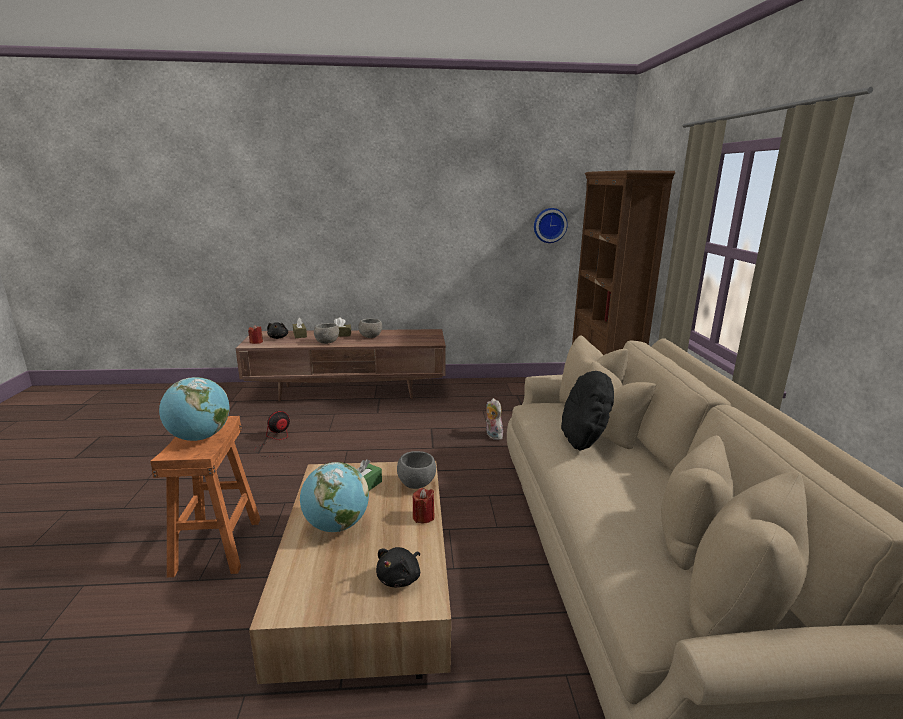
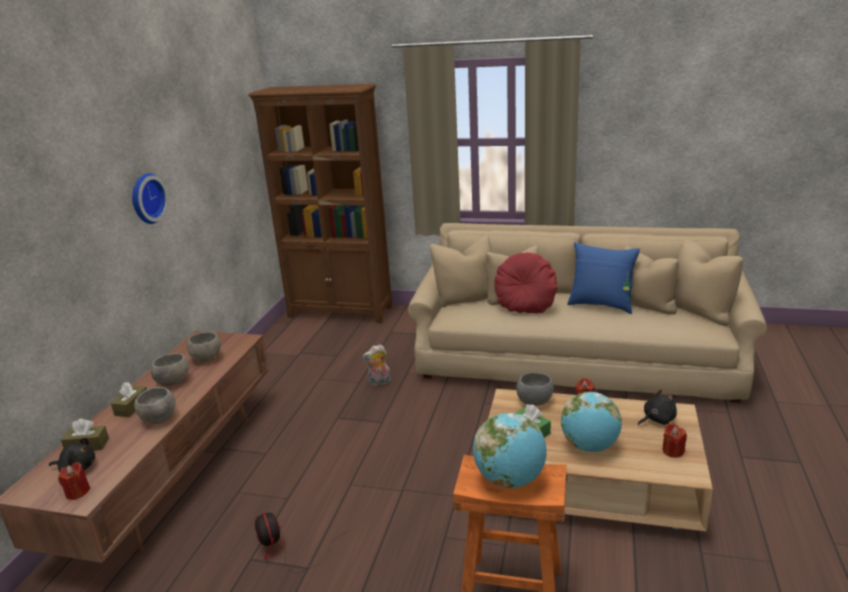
camera: 70 degrees left, 5 degrees up
(329, 592) = (673, 451): none -> red candle
(400, 578) = (657, 419): black plush toy -> black plush toy turned 75 degrees counterclockwise
(403, 338) = (206, 358): none -> grey bowl
(549, 225) = (236, 160): wall clock -> wall clock (146, 198)
(583, 441) = (525, 309): black pillow -> red pillow
(644, 493) = (600, 305): none -> blue pillow

